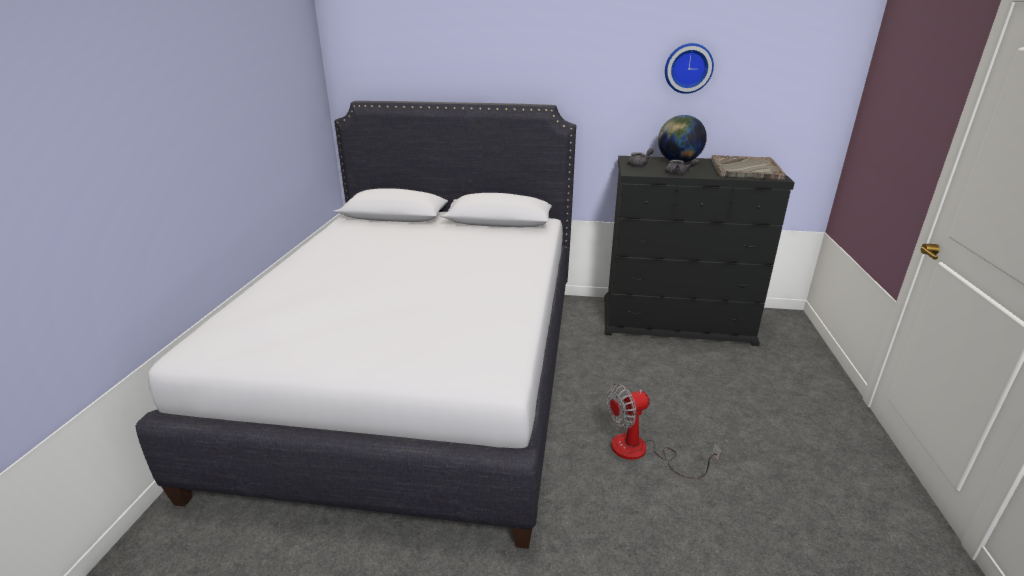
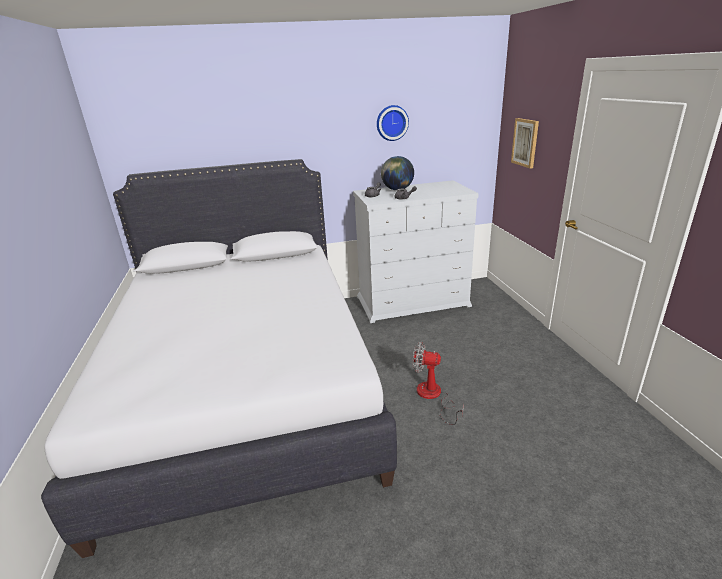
camera: 20 degrees left, 0 degrees up
(641, 452) = (433, 396): fan -> fan turned 60 degrees clockwise
(676, 320) = (413, 301): black dresser -> white dresser
(745, 169) = (443, 188): grey tray -> none
(892, 115) = (525, 142): none -> picture

